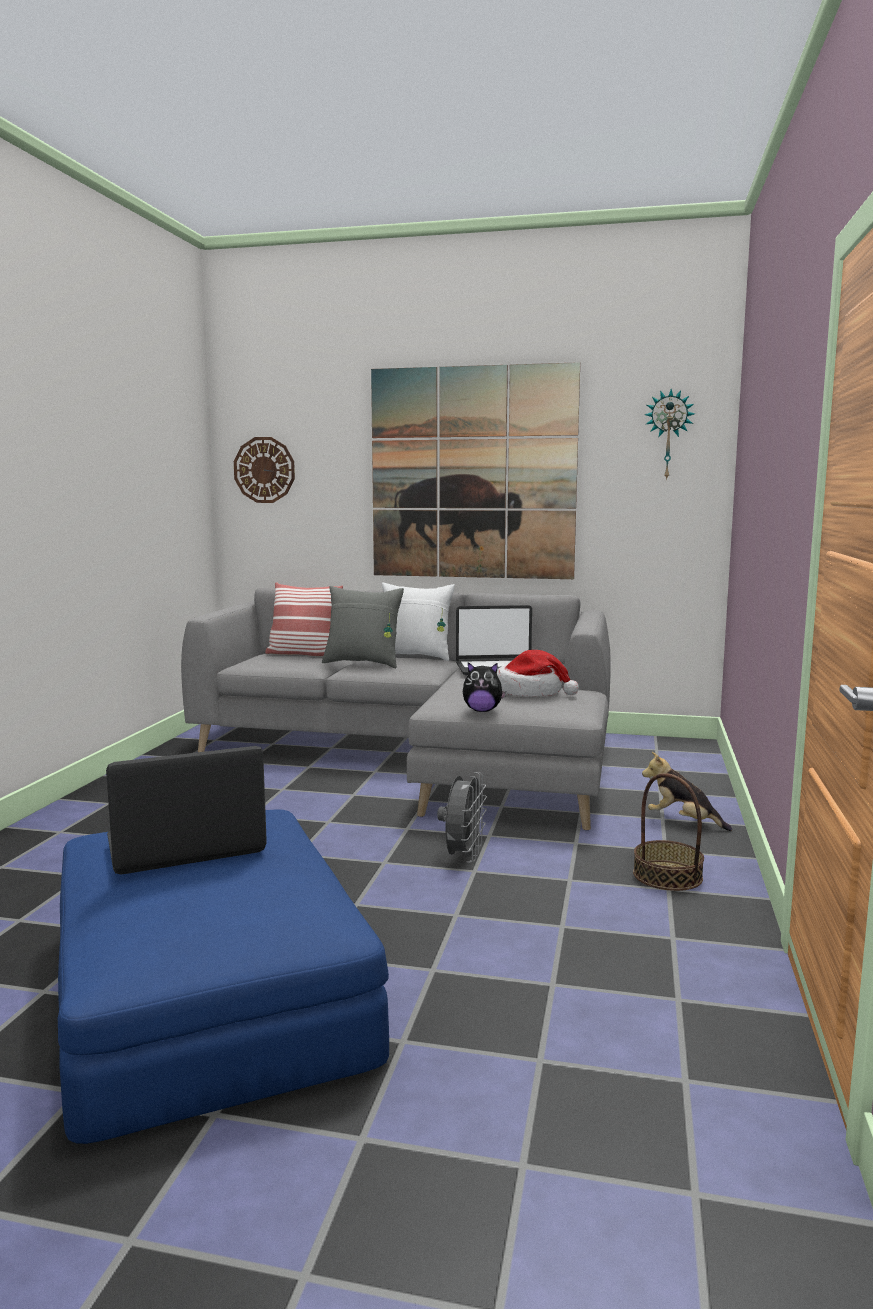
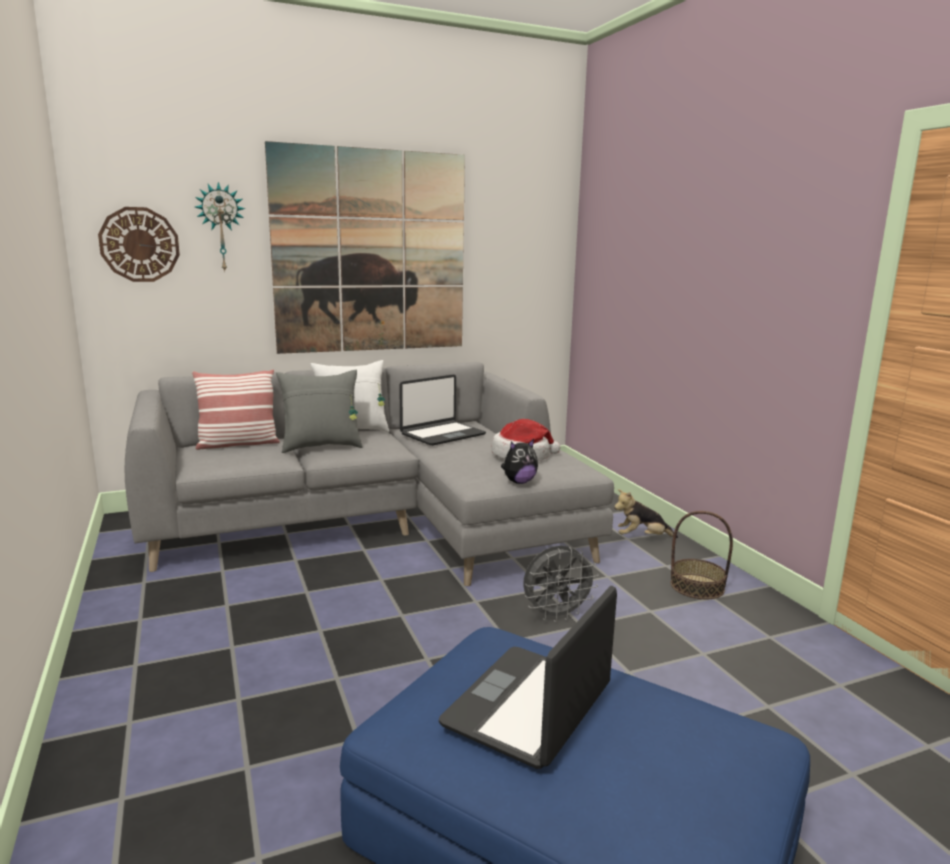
camera: 35 degrees left, 5 degrees up
(463, 857) = (556, 615): grey fan -> grey fan turned 90 degrees clockwise
(668, 435) = (531, 222): wall clock -> wall clock (221, 228)

